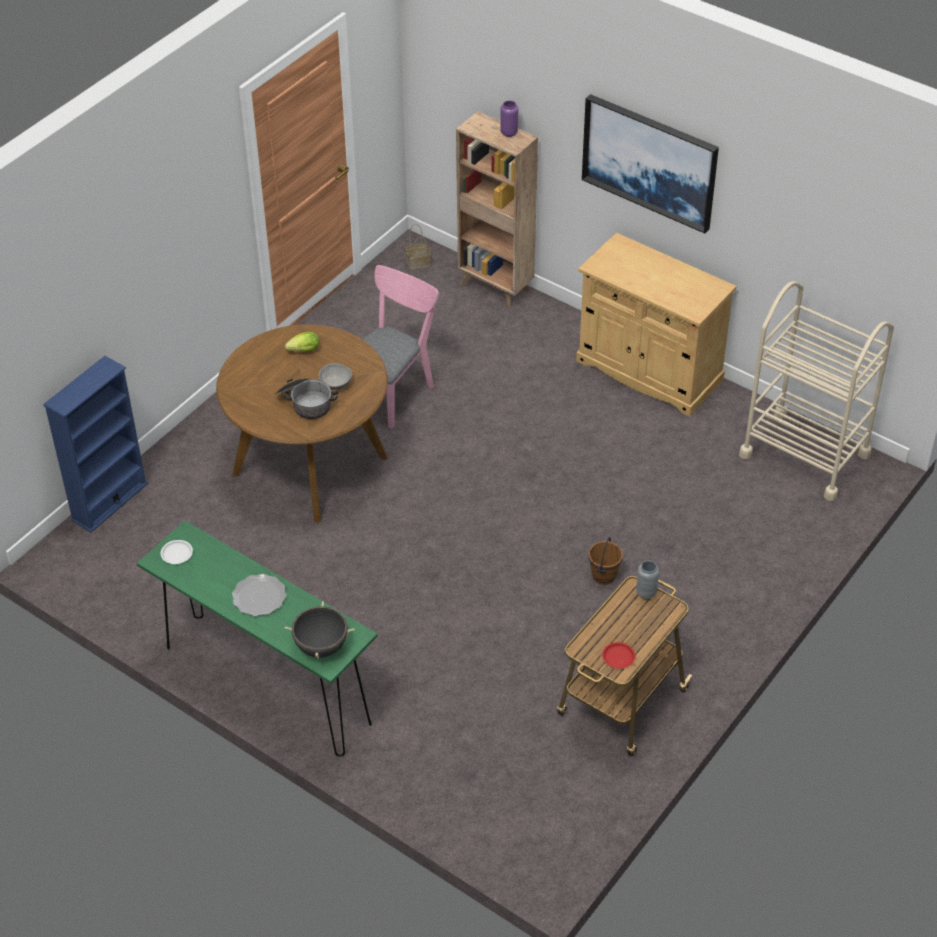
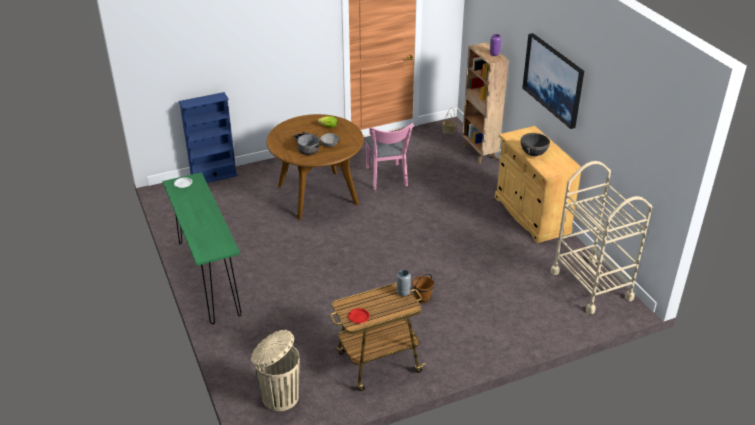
camera: 30 degrees right, 10 degrees down
(259, 597) = (201, 215): plate -> none
(321, 647) = (207, 247): black cooking pot -> black cooking pot (533, 154)
(393, 391) = (387, 178): pink chair -> pink chair turned 105 degrees clockwise
(532, 818) = (279, 396): none -> beige trash can

